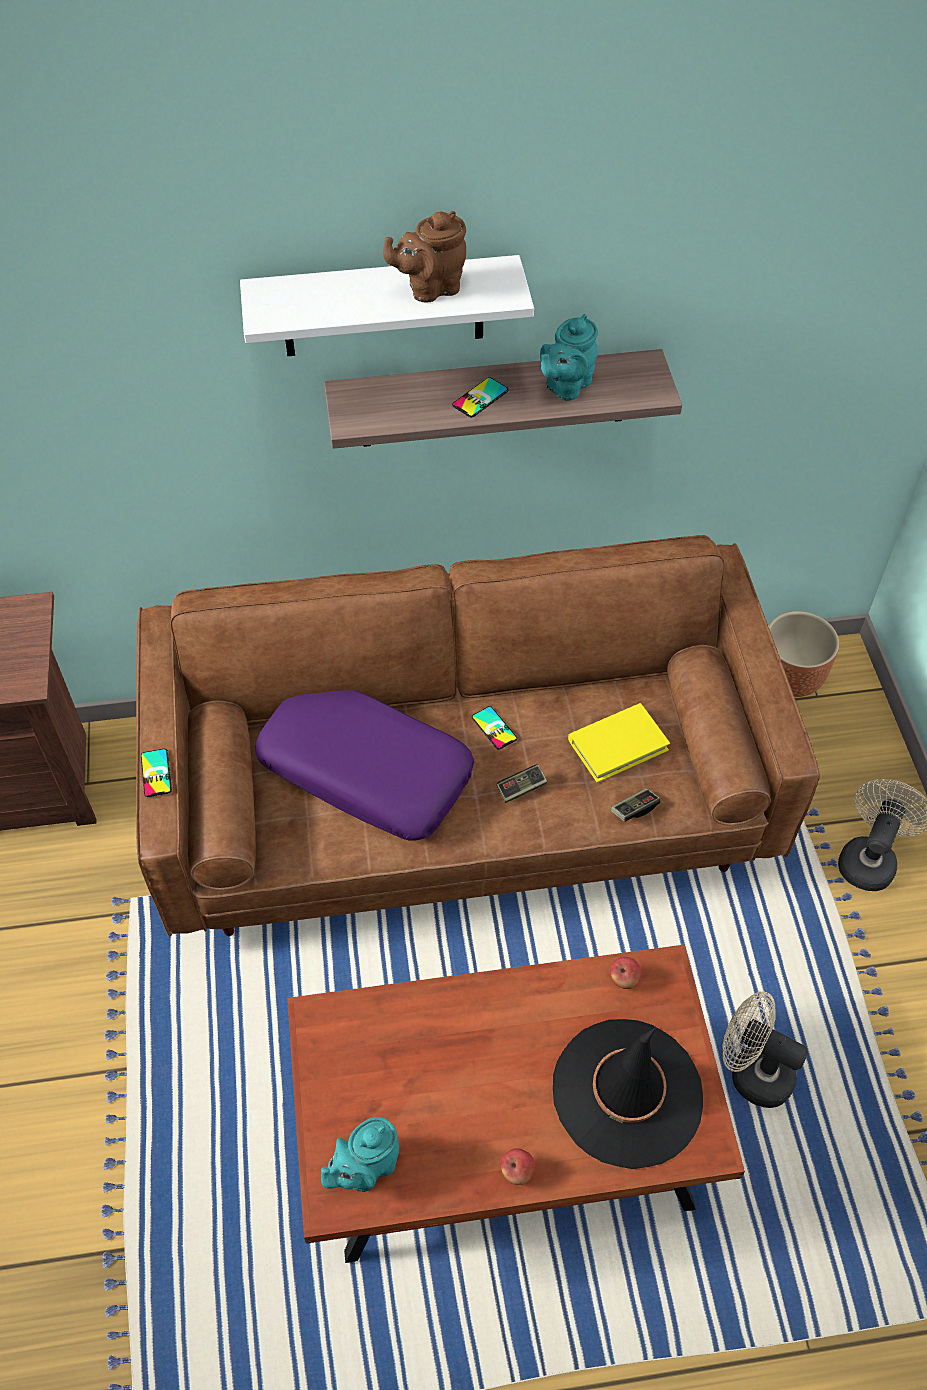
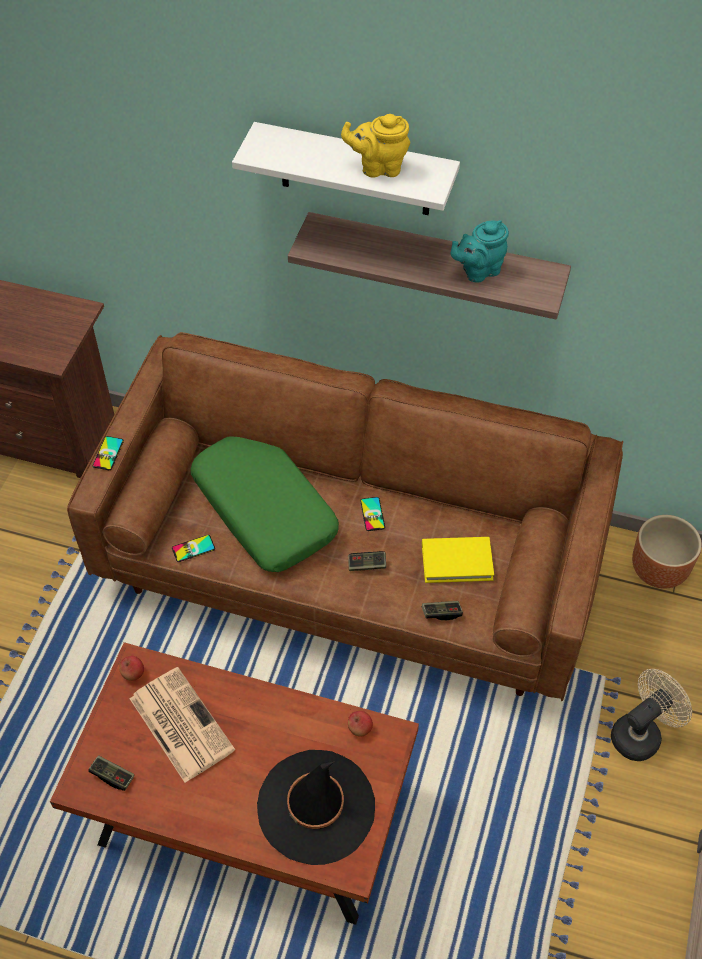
camera: 25 degrees right, 0 degrees up
(366, 1168) = (112, 776): turquoise teapot -> game controller
(367, 769) = (265, 508): purple pillow -> green pillow
(412, 1066) = (180, 723): none -> newspaper
(430, 289) = (378, 167): brown teapot -> yellow teapot
(480, 398) = (410, 259): phone -> phone (193, 548)
(517, 1171) = (210, 824): apple -> apple (133, 673)
(752, 1072) = (455, 849): beige fan -> none

